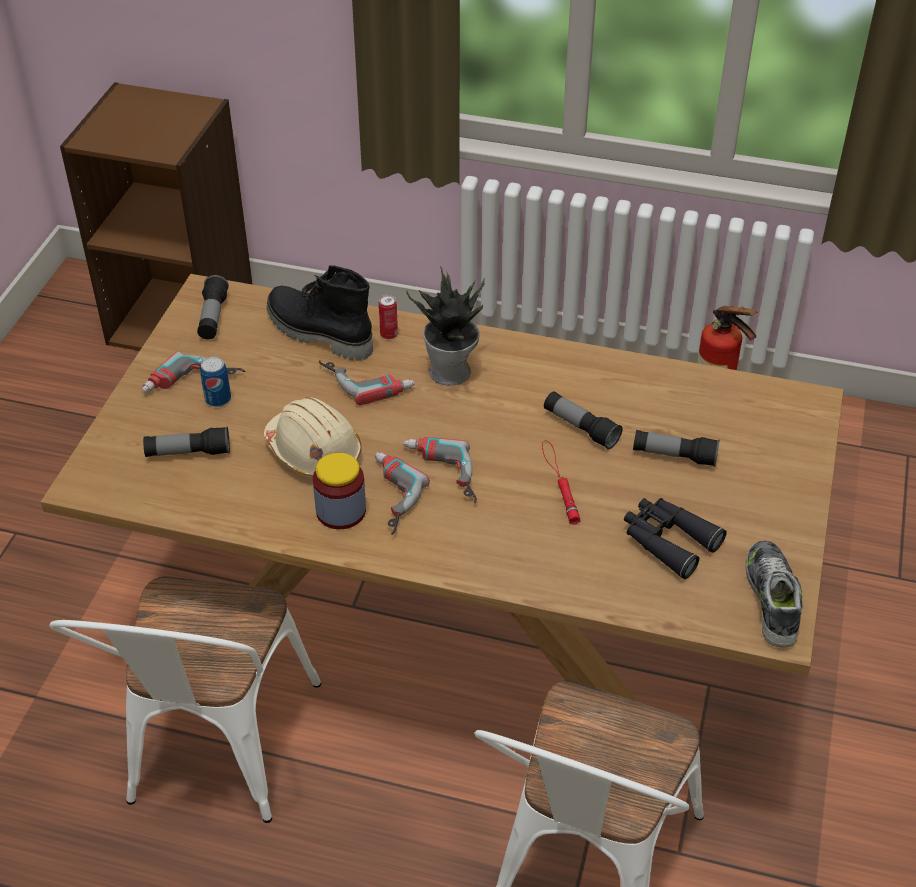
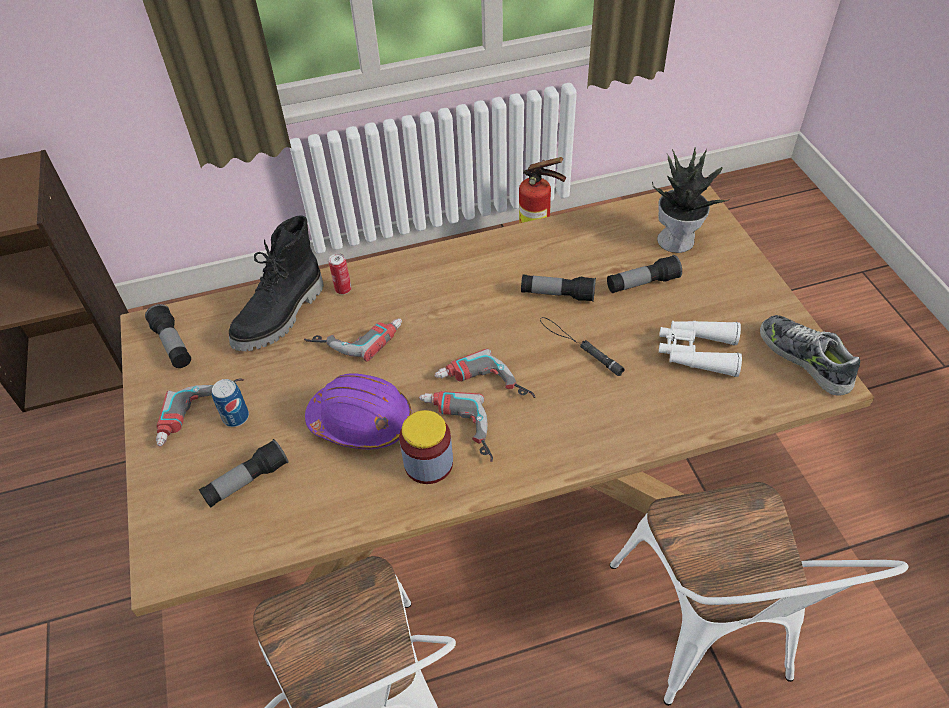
camera: 30 degrees left, 5 degrees up
(314, 452) = (361, 422): beige hard hat -> purple hard hat
(318, 334) = (281, 316): black boot -> black boot turned 60 degrees counterclockwise
(451, 372) = (420, 297): potted plant -> potted plant (677, 240)
(559, 482) = (579, 346): red flashlight -> black flashlight
(667, 541) = (696, 352): black binoculars -> white binoculars

